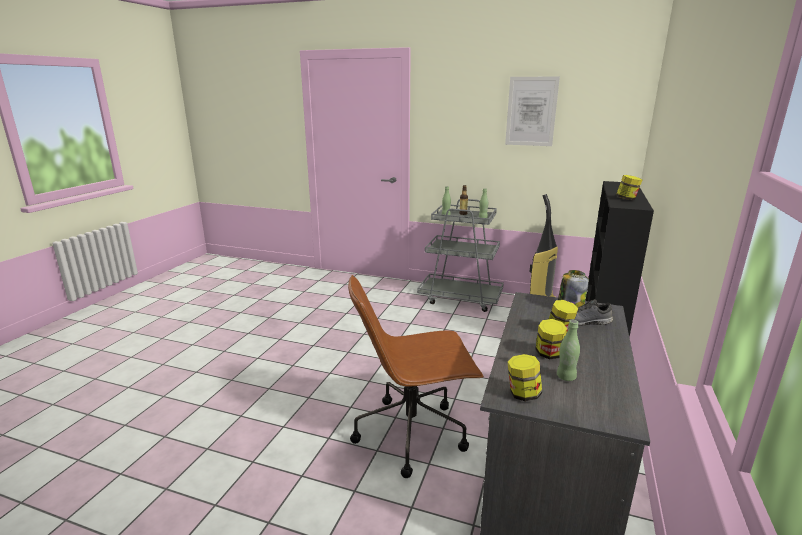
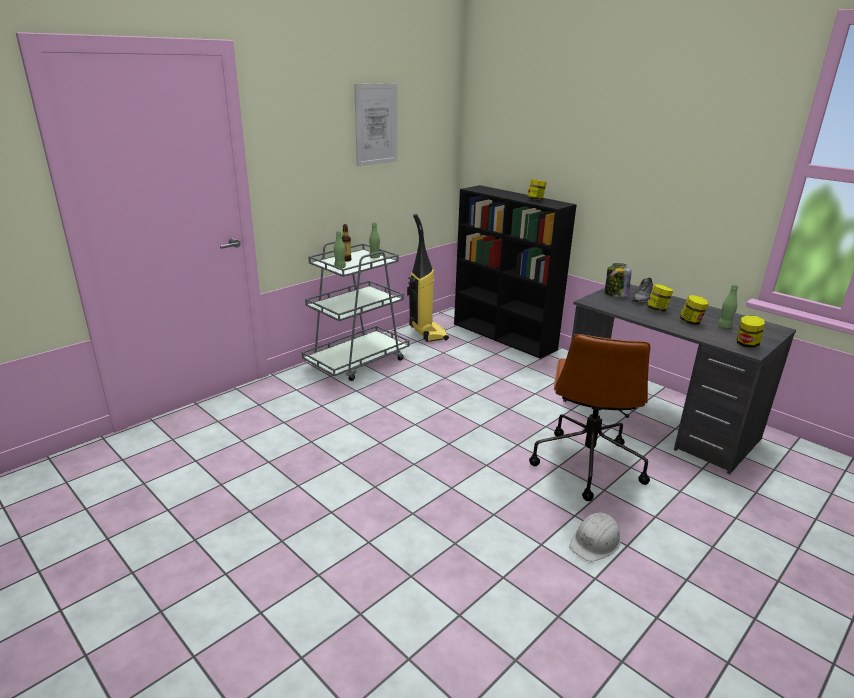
camera: 65 degrees left, 5 degrees up
(298, 455) = (595, 541): none -> white hard hat

